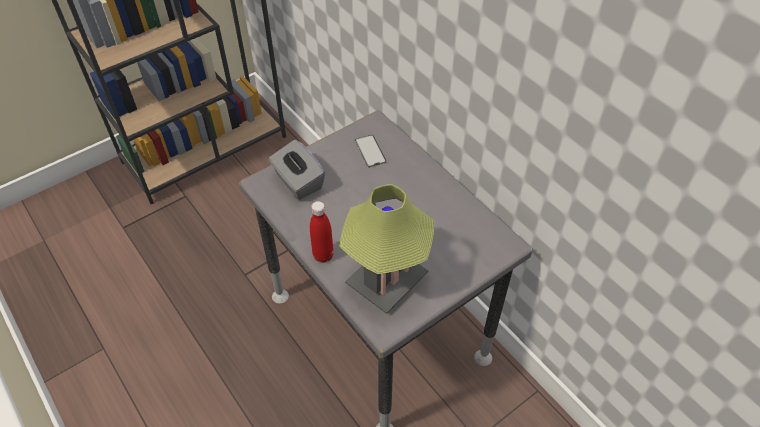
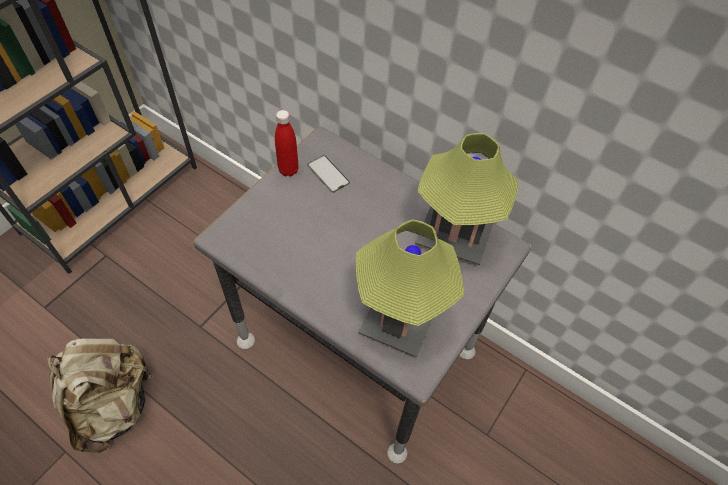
camera: 20 degrees left, 5 degrees up
(153, 321) = (114, 404): none -> beige backpack
(298, 182) = (262, 226): grey tissue box -> none
(323, 255) = (320, 306): red bottle -> red bottle (288, 170)
(461, 226) = (453, 237): none -> table lamp

